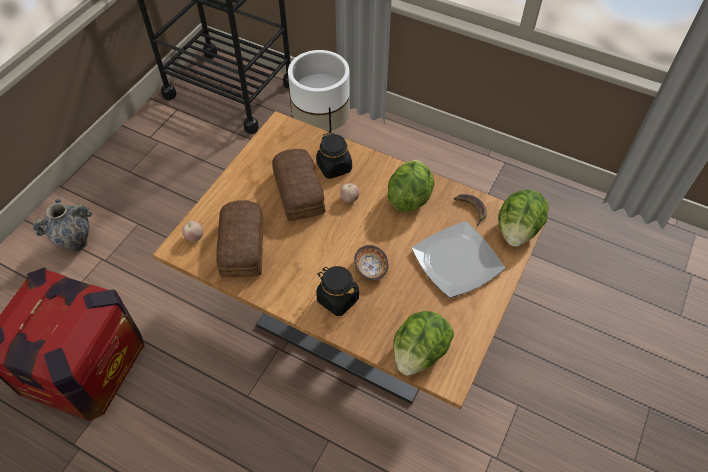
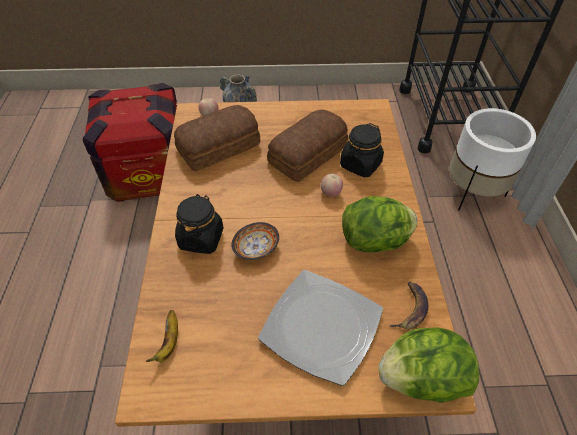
camera: 60 degrees right, 5 degrees down
(419, 353) = (169, 342): lettuce -> banana

